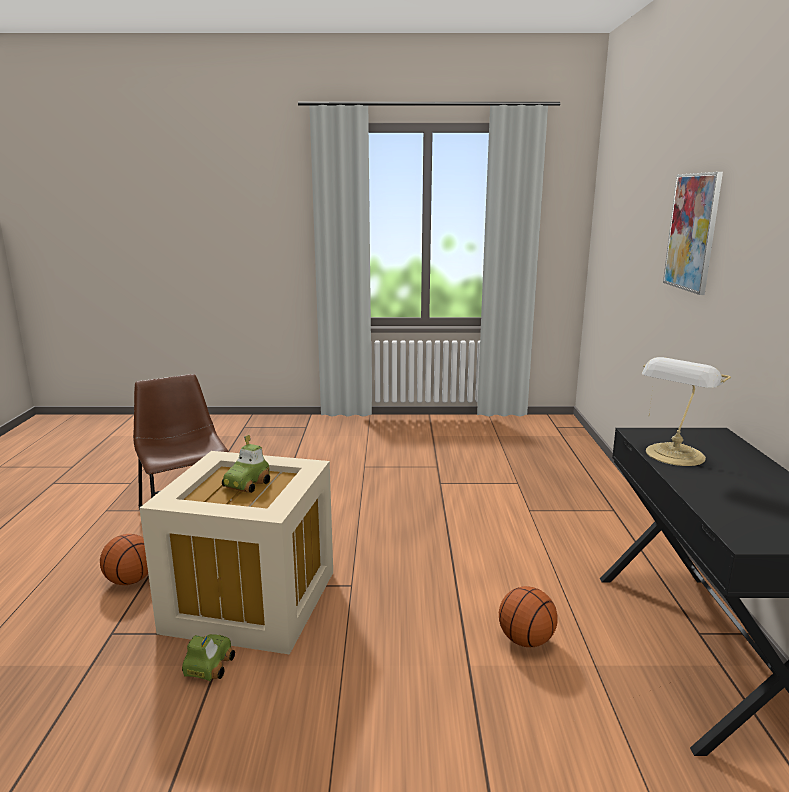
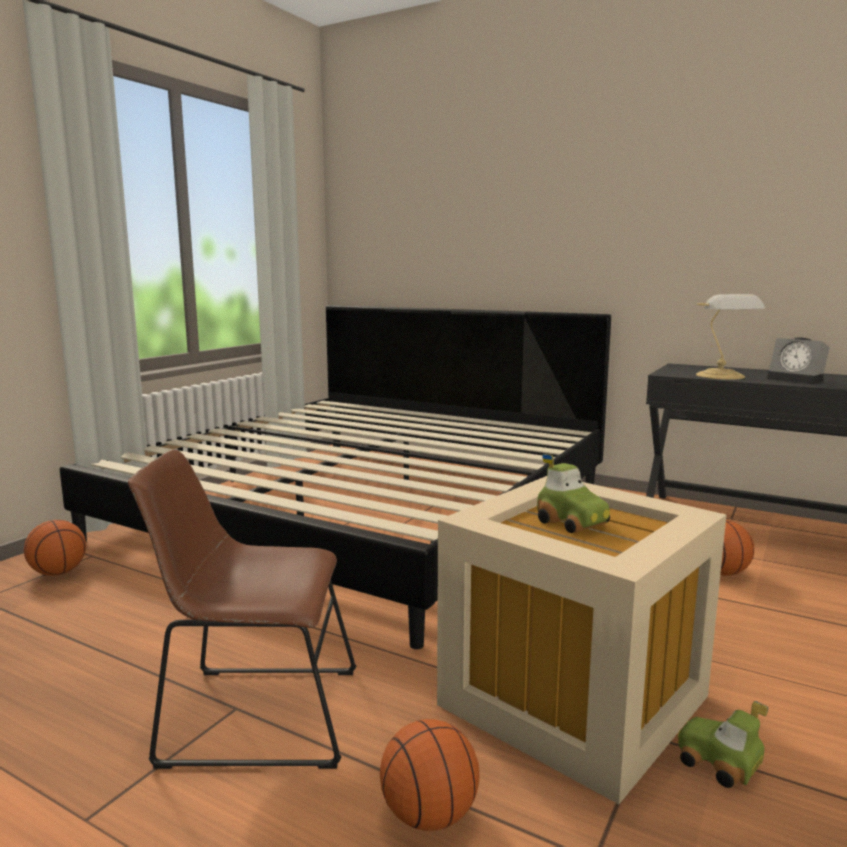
camera: 60 degrees left, 5 degrees down
(281, 428) = (59, 573): none -> basketball
(454, 465) = (364, 511): none -> bed
(692, 232) = (566, 215): picture -> none
(729, 492) = (797, 380): none -> alarm clock

